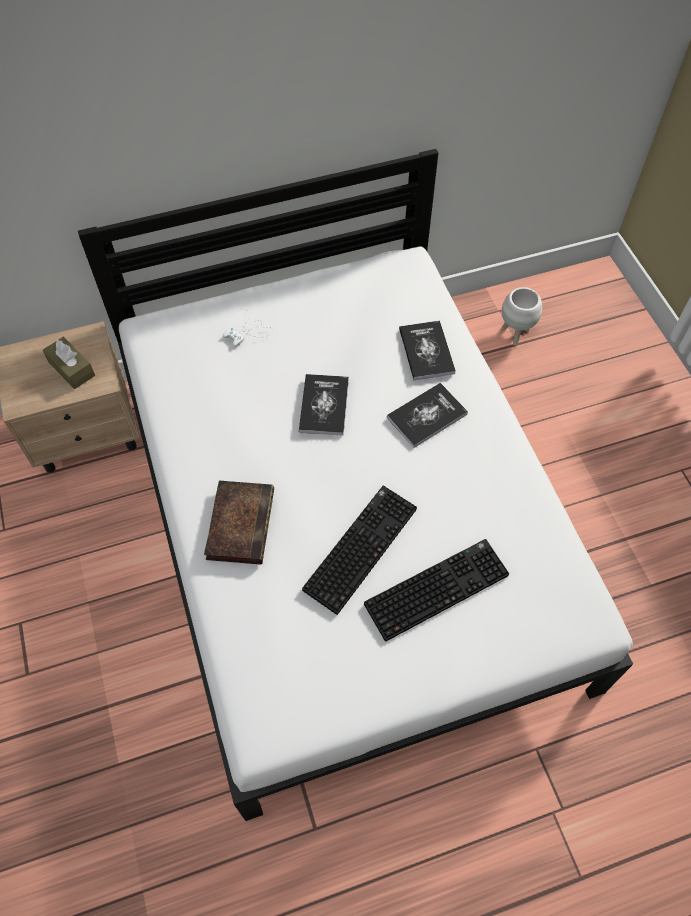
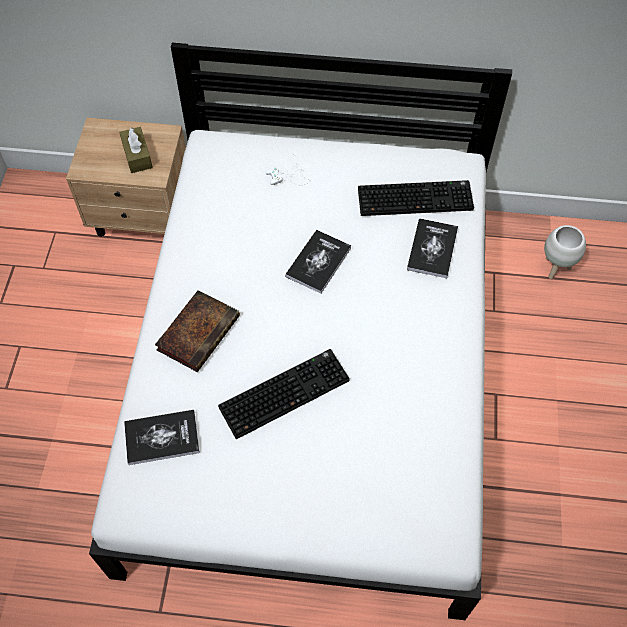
camera: 25 degrees right, 0 degrees up
(427, 416) = (402, 305): book -> book (162, 437)
(436, 587) = (330, 453): keyboard -> keyboard (416, 198)

